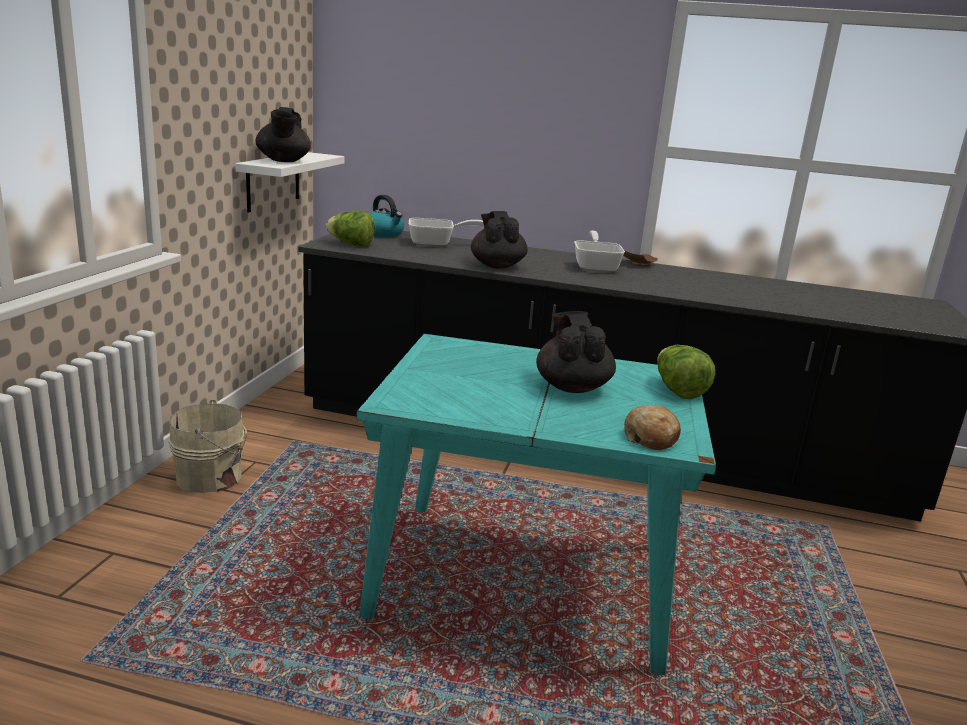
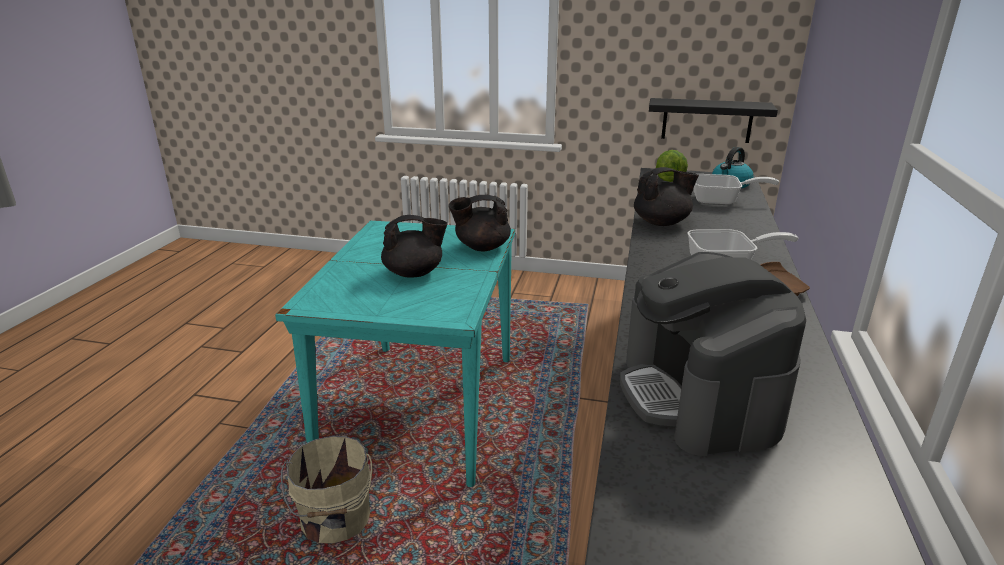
camera: 90 degrees right, 5 degrees up
(212, 477) = (525, 287): beige bucket -> beige bucket (335, 520)
(273, 181) = (707, 120): white shelf -> black shelf
(283, 161) = (688, 102): black teapot -> black teapot (481, 247)
(437, 244) = (721, 201): frying pan -> frying pan turned 75 degrees counterclockwise
(651, 438) = (321, 294): bread -> none
(678, 390) = (414, 314): lettuce -> none
(801, 301) = (699, 396): none -> coffee machine

